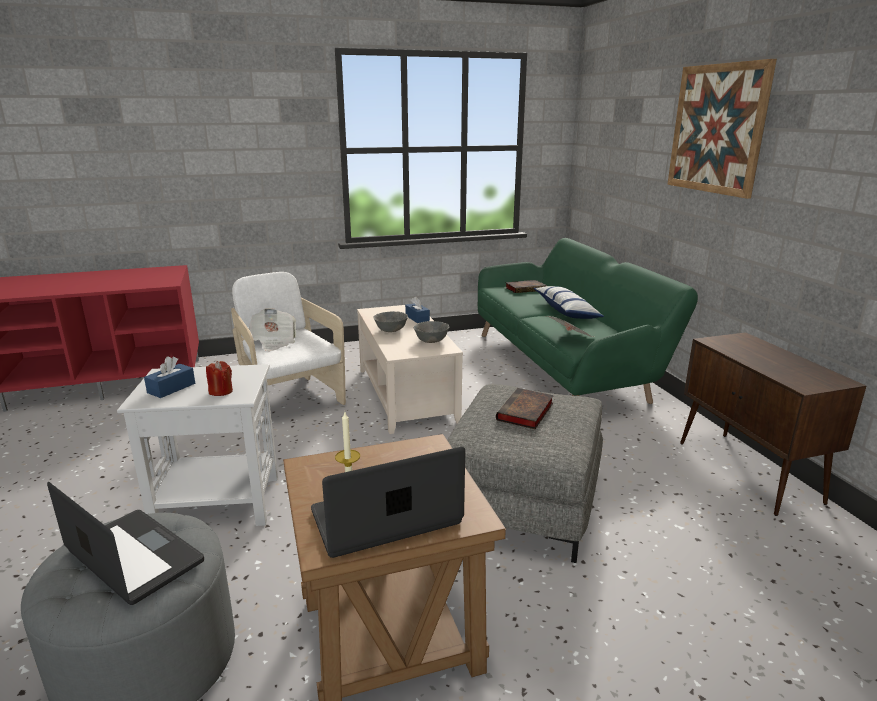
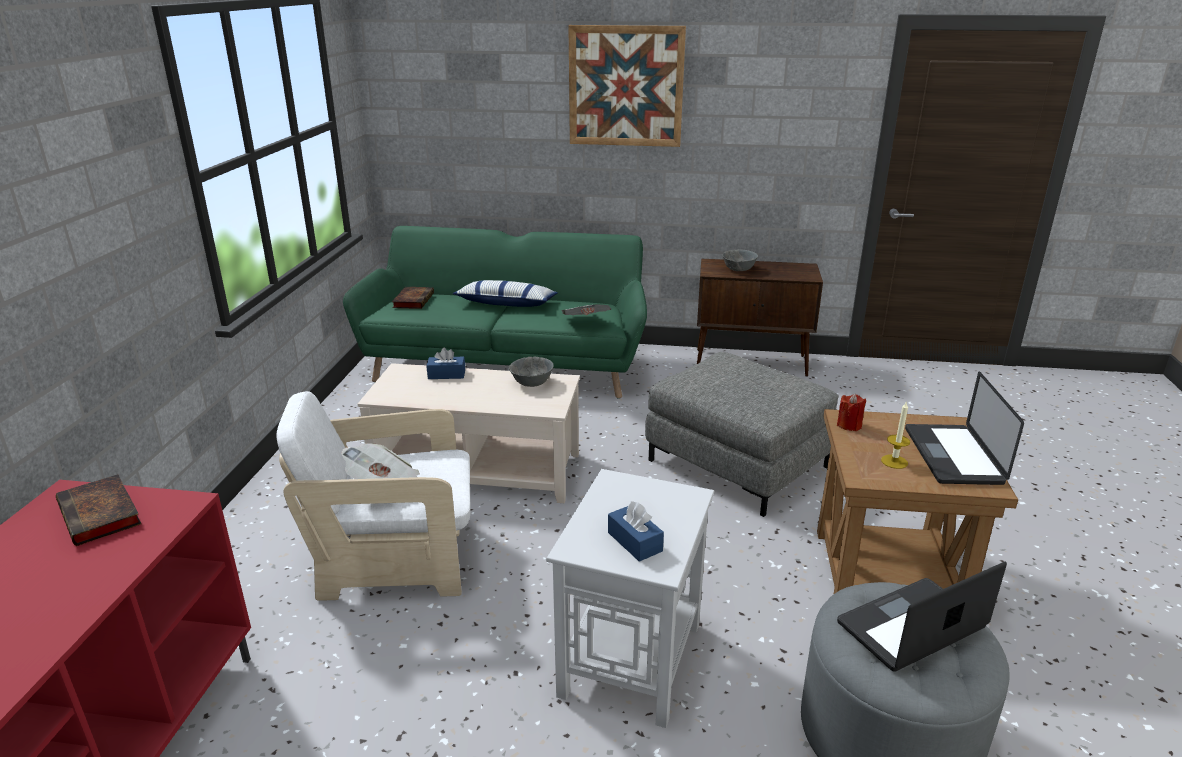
camera: 65 degrees left, 5 degrees up
(221, 391) = (668, 507): red candle -> red candle (849, 425)
(390, 330) = (471, 398): grey bowl -> grey bowl (738, 270)
(525, 413) = (740, 382): book -> book (101, 515)

